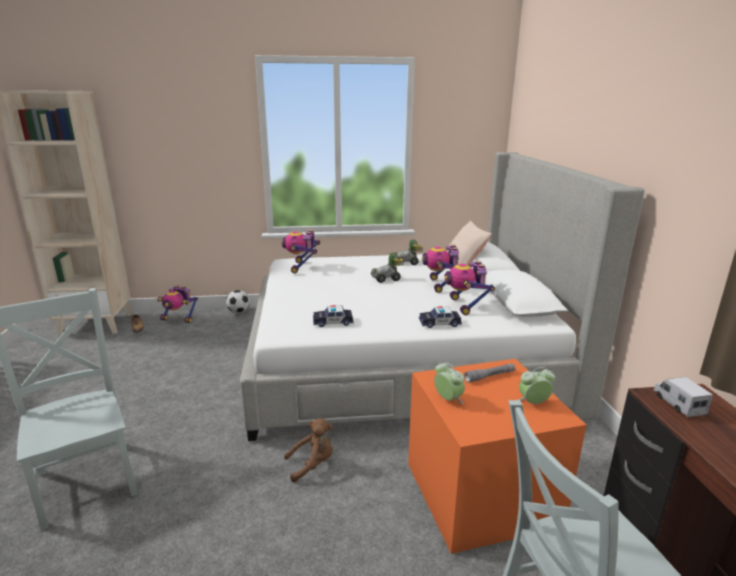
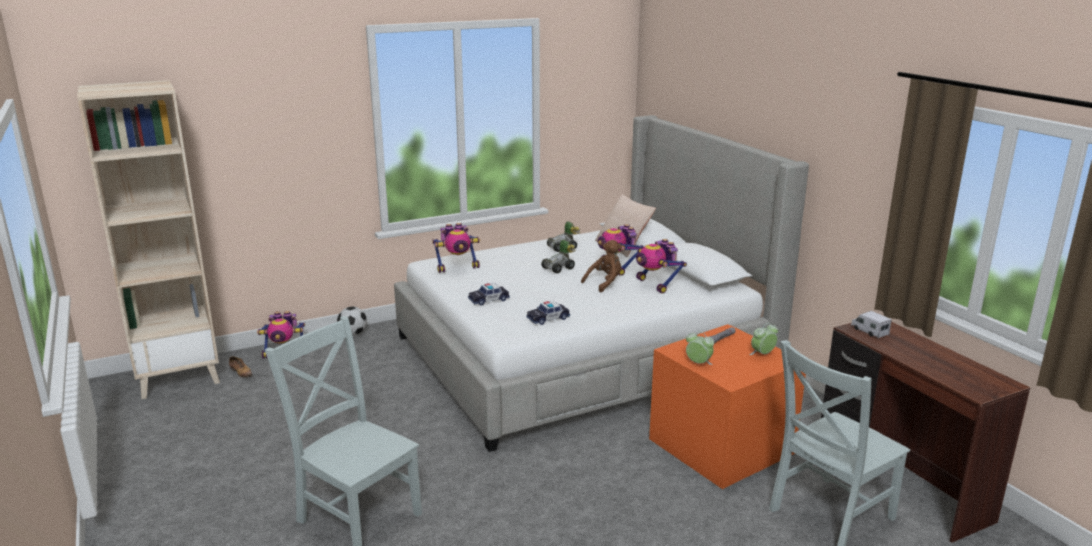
camera: 20 degrees left, 0 degrees up
(302, 267) = (457, 268): toy robot -> toy robot turned 90 degrees counterclockwise
(312, 464) = (565, 457): brown plush toy -> brown plush toy (605, 283)
(439, 323) = (646, 304): toy car -> toy car (488, 300)

